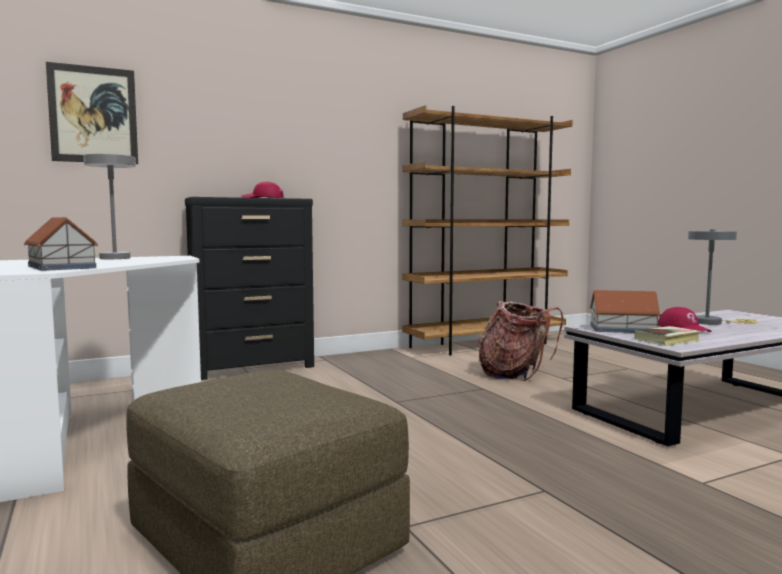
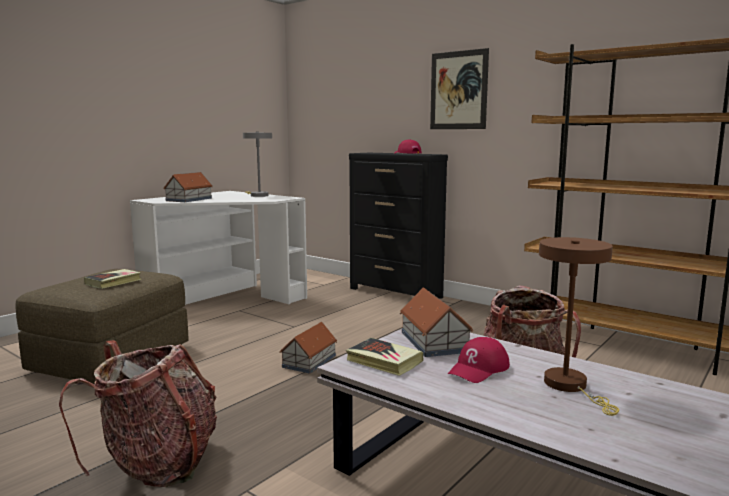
camera: 65 degrees right, 5 degrees up
(93, 115) = (326, 95): picture -> picture (458, 90)
(286, 390) = (113, 282): none -> book
(419, 426) = (310, 361): none -> toy house
(650, 519) = (158, 463): none -> backpack
(712, 322) = (570, 386): grey table lamp -> brown table lamp

